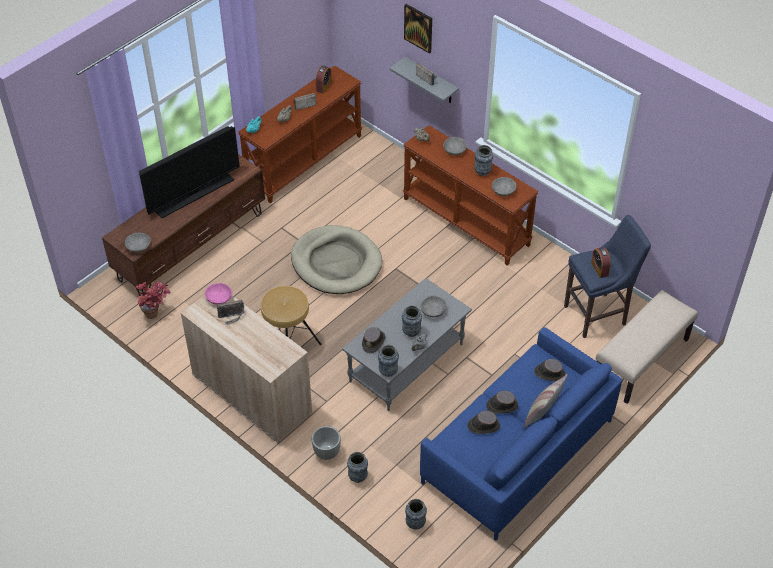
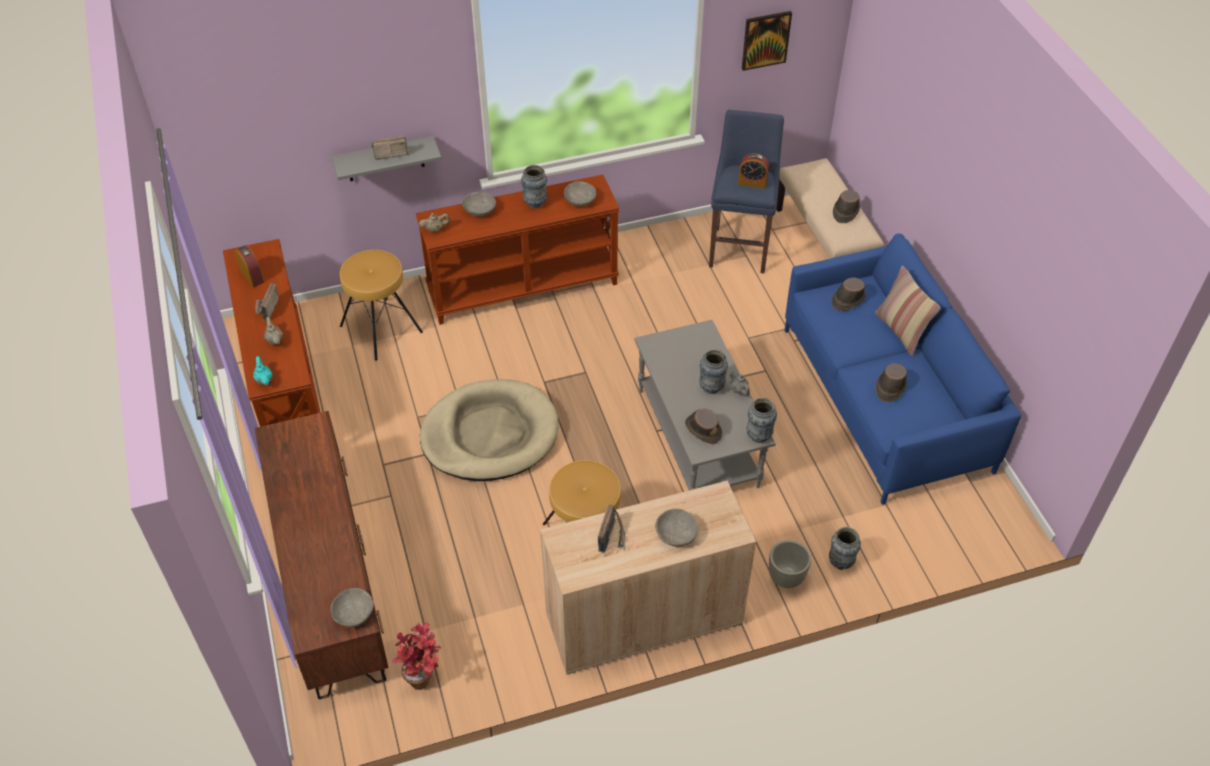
camera: 60 degrees left, 0 degrees up
(194, 194) = (308, 504): television -> none
(219, 298) = (568, 538): pink bowl -> none
(380, 175) = (381, 328): none -> brown stool
(415, 524) = (937, 536): vase -> none
(418, 28) = (346, 97): picture -> picture (765, 40)
(433, 311) = (692, 353): grey bowl -> grey bowl (676, 534)
(501, 406) = (869, 359): brown hat -> brown hat (845, 212)

